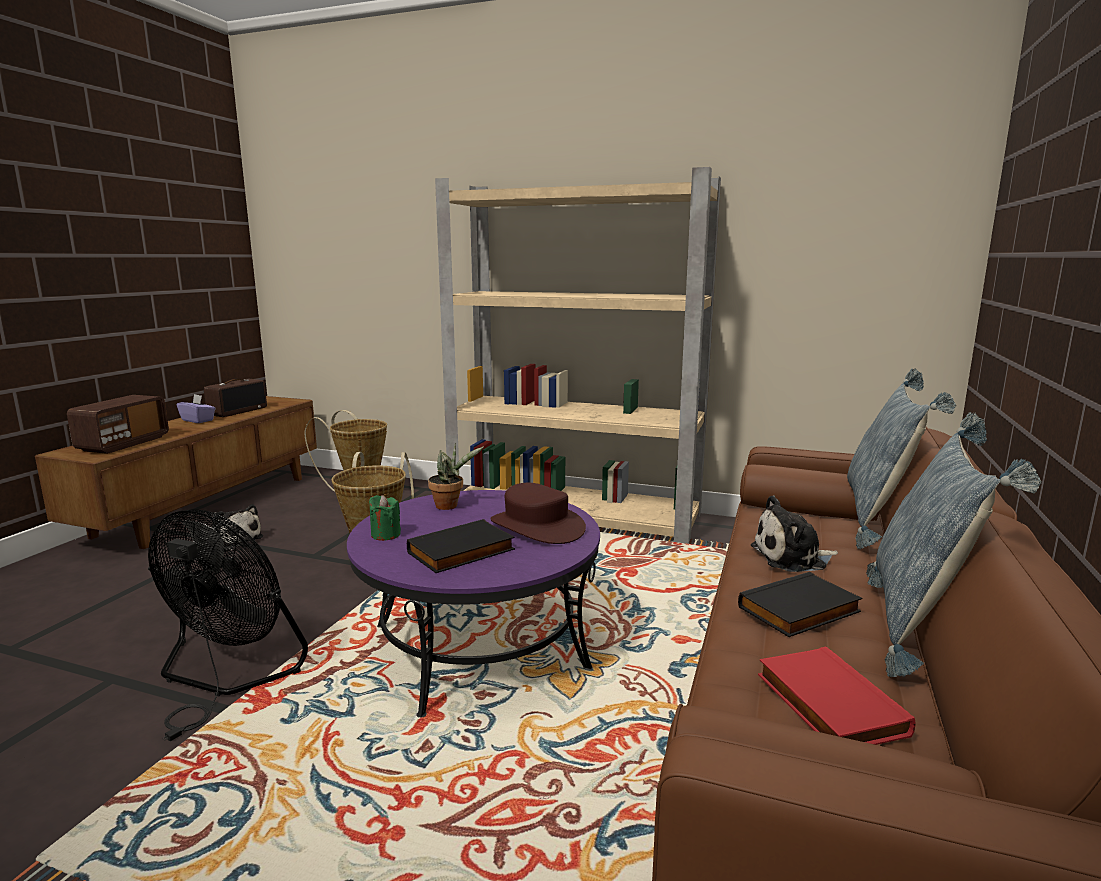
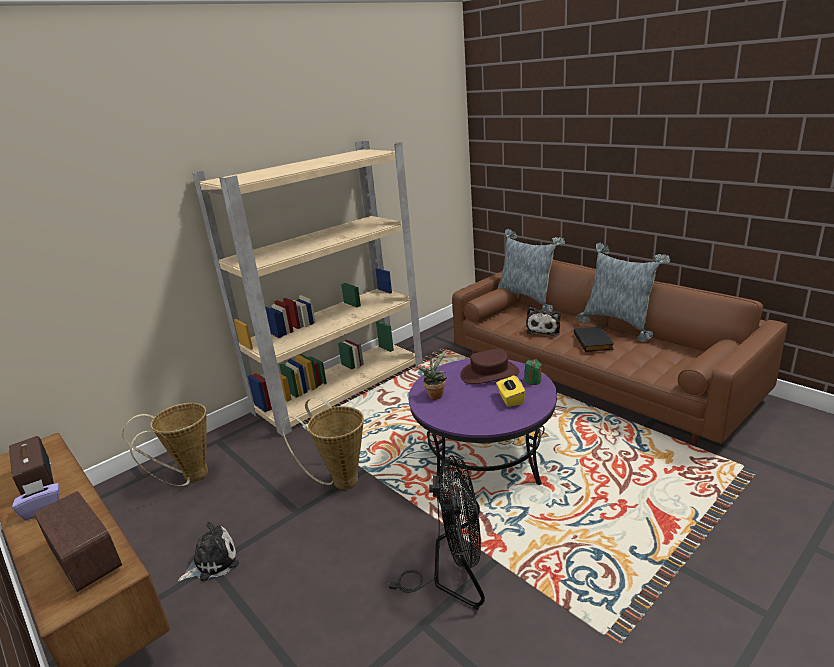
camera: 60 degrees left, 10 degrees up
(217, 676) = (452, 566): black fan -> black fan turned 135 degrees clockwise
(385, 535) = (468, 420): green candle -> green candle (532, 381)
(461, 552) = (510, 399): black book -> yellow tissue box
(826, 704) = (658, 356): red book -> none

